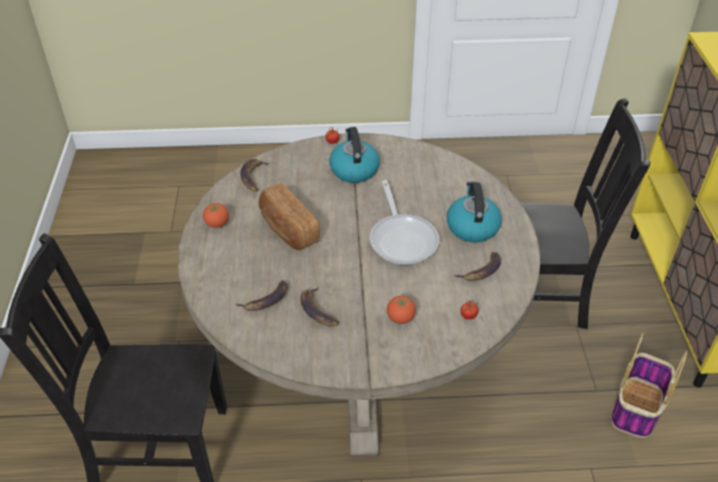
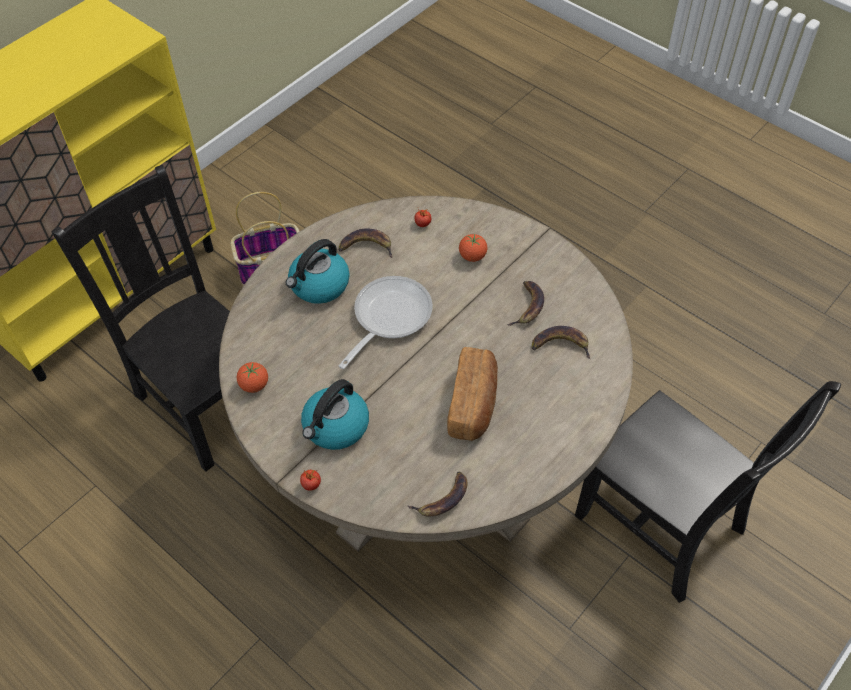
camera: 135 degrees left, 10 degrees up
(217, 224) = (534, 462): tomato -> tomato (254, 385)

